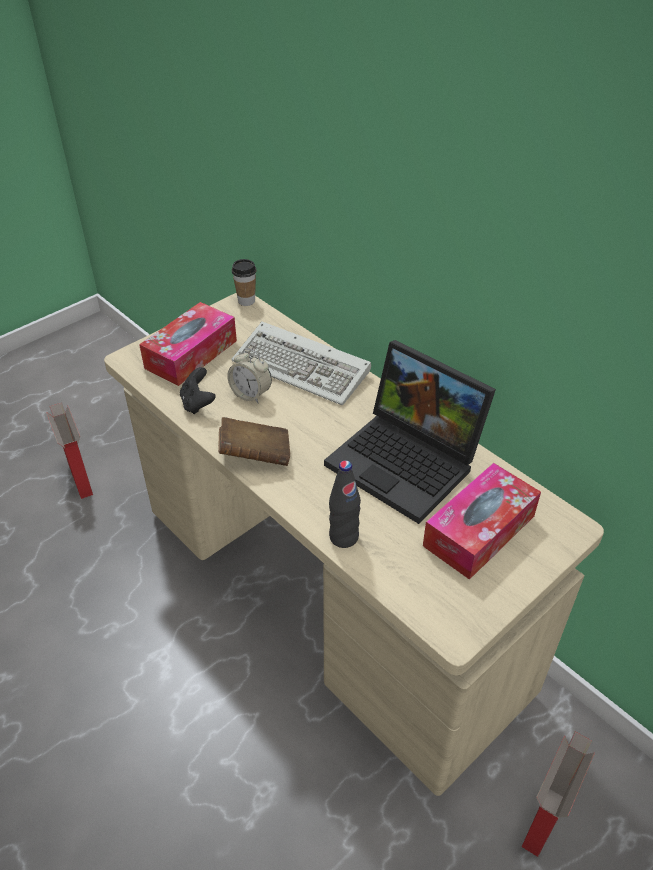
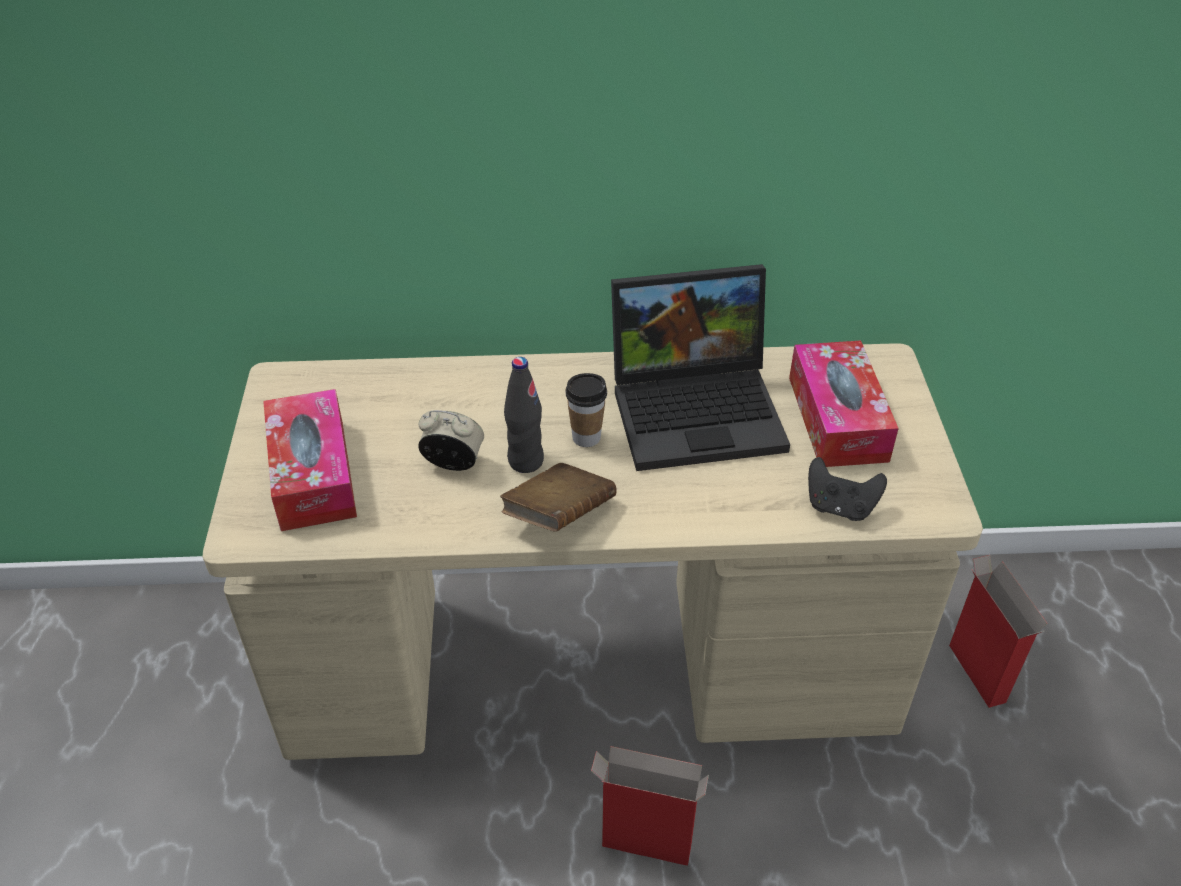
camera: 50 degrees left, 0 degrees up
(80, 480) = (122, 815): cardboard box -> cardboard box (644, 845)
(198, 403) = (412, 516): black game controller -> black game controller (839, 507)
(246, 301) = (279, 374): cup -> cup (586, 437)
(251, 394) = (453, 463): alarm clock -> alarm clock turned 150 degrees counterclockwise
(304, 368) = (465, 397): keyboard -> none
(344, 537) = (753, 515): black bottle -> black bottle (525, 461)

